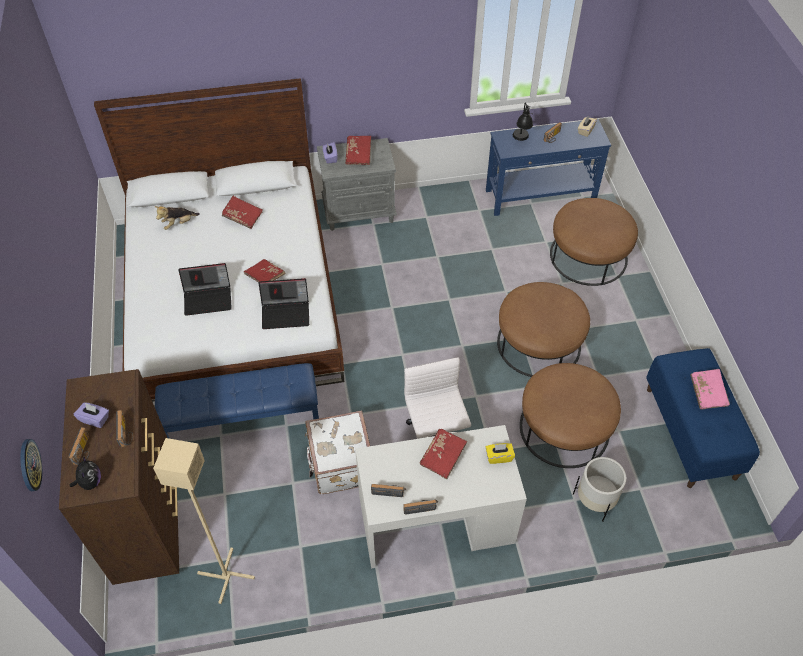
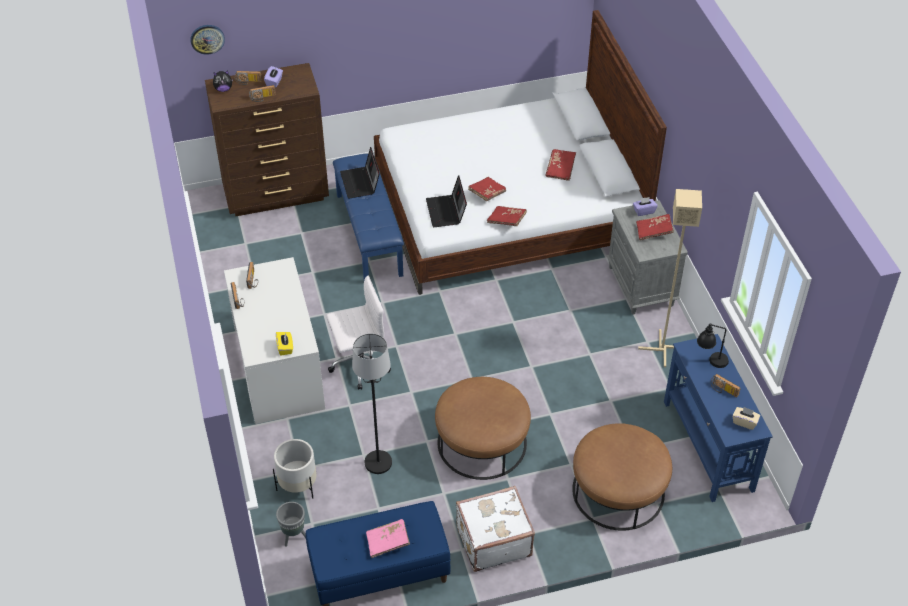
camera: 85 degrees right, 5 degrees down
(178, 224) = (543, 130): plush toy -> none
(208, 298) = (455, 161): laptop -> laptop (360, 183)
(226, 576) = (230, 244): beige floor lamp -> beige floor lamp (661, 348)
(340, 464) = (331, 300): white suitcase -> white suitcase (493, 540)
(443, 457) = (285, 311): red book -> red book (506, 220)
(564, 428) = (378, 462): brown ottoman -> black floor lamp
(657, 505) = (293, 536): none -> grey planter

